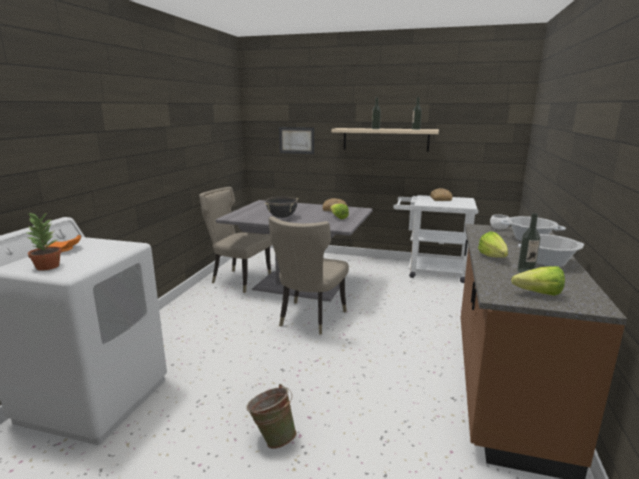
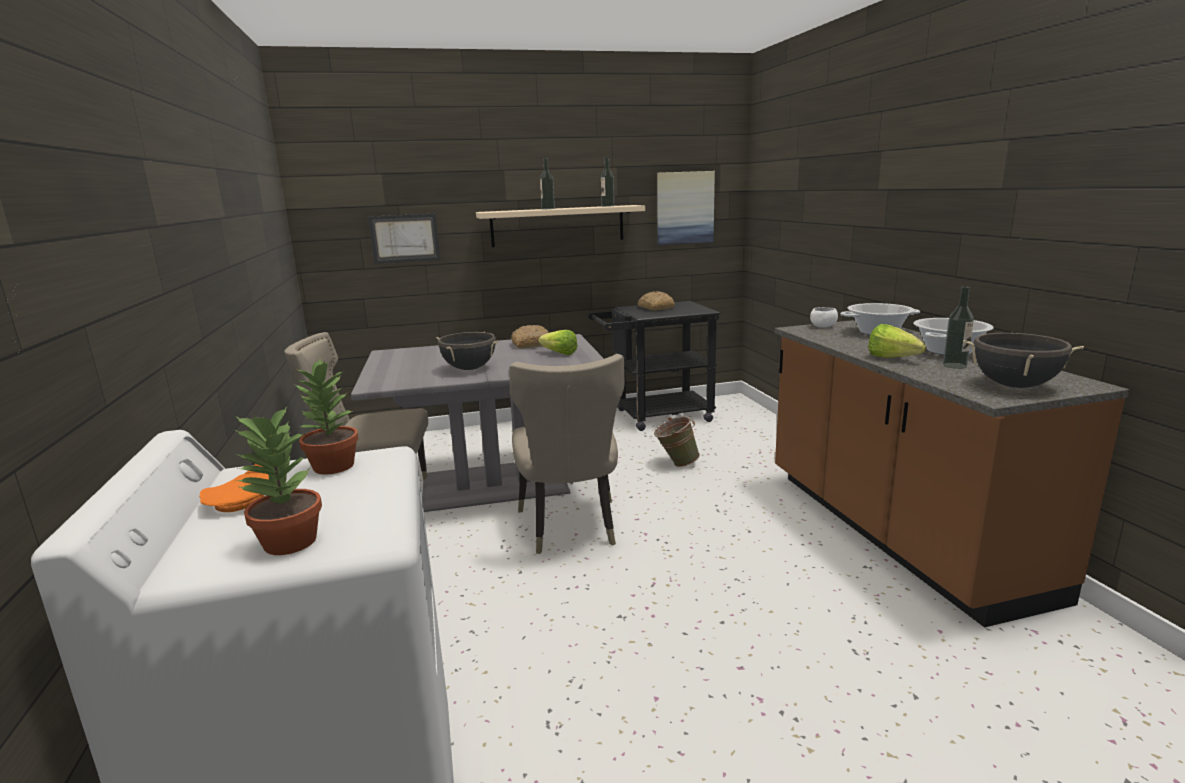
camera: 30 degrees left, 0 degrees up
(109, 244) = (333, 467): none -> potted plant
(272, 438) = (730, 722): green bucket -> green bucket (676, 464)
(431, 271) = (655, 416): white cart -> black cart
(477, 133) = (684, 208): none -> picture
(534, 293) = (1014, 386): lettuce -> black cooking pot

